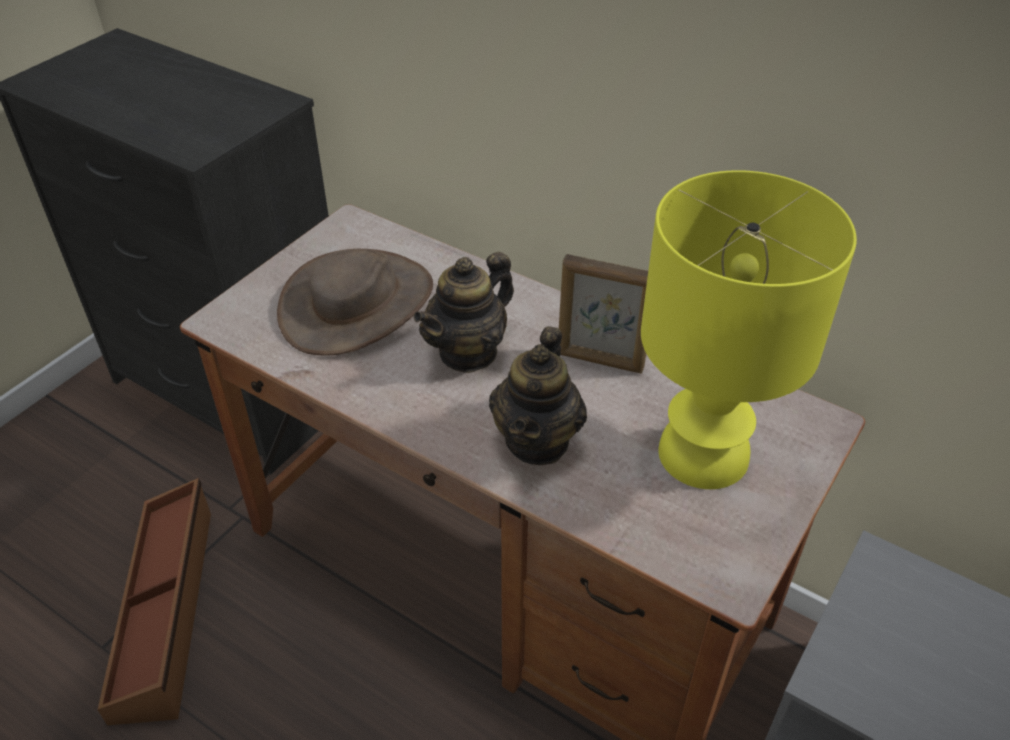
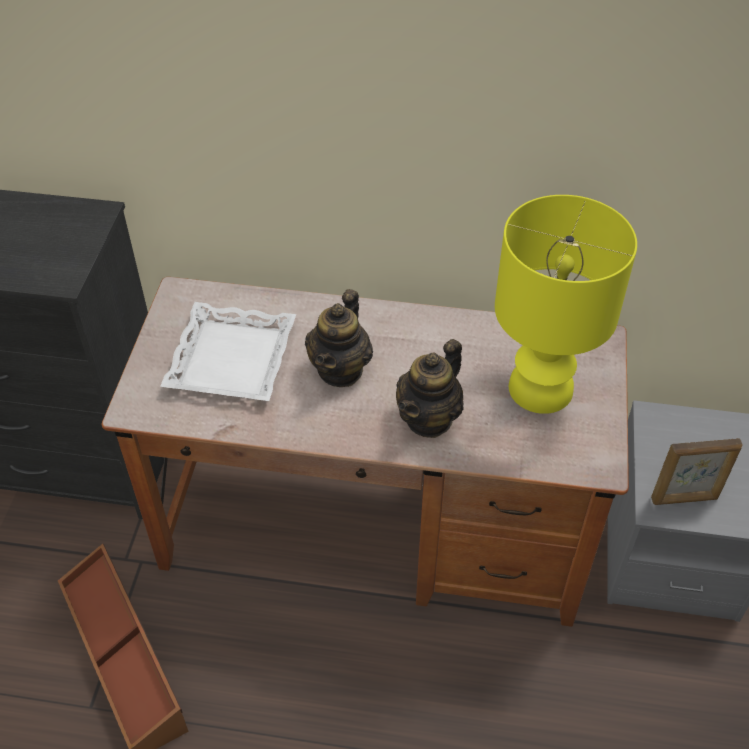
camera: 25 degrees left, 5 degrees up
(357, 304) = (233, 360): brown hat -> white tray
(537, 441) = (429, 418): teapot -> teapot turned 45 degrees clockwise
(600, 361) = (436, 345): picture frame -> picture frame (685, 499)

